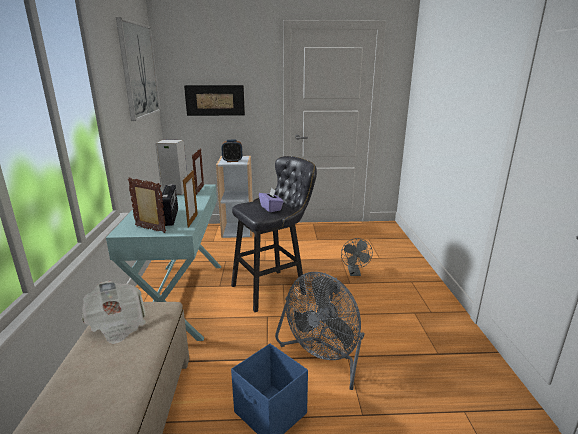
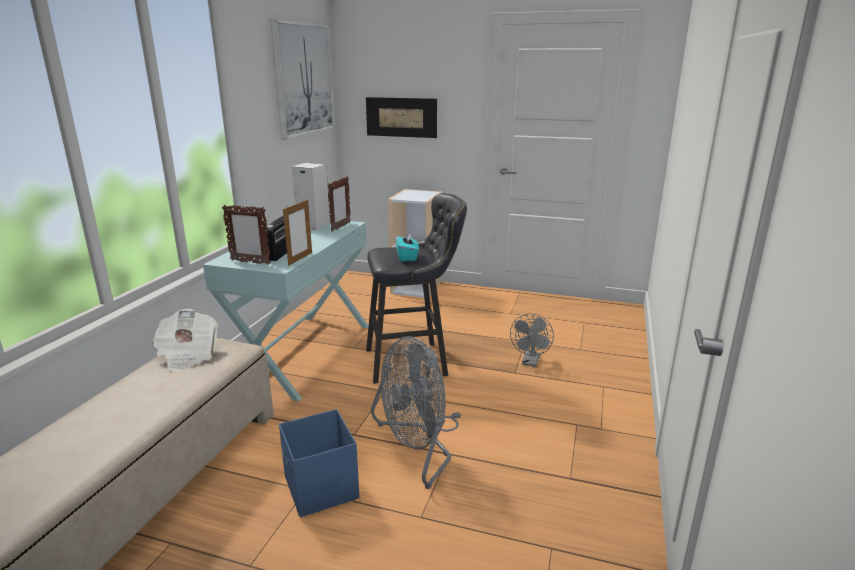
camera: 20 degrees right, 0 degrees up
(150, 229) = (250, 262): picture frame -> picture frame turned 150 degrees clockwise
(232, 161) = (411, 196): alarm clock -> none
(271, 208) = (407, 257): purple tissue box -> turquoise tissue box

